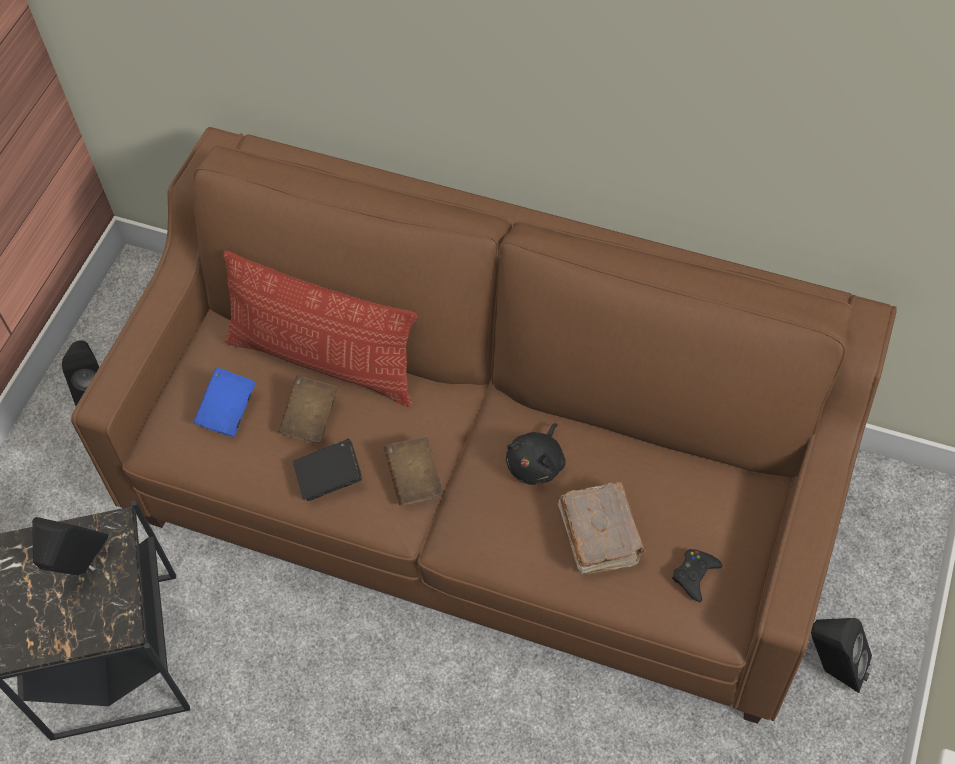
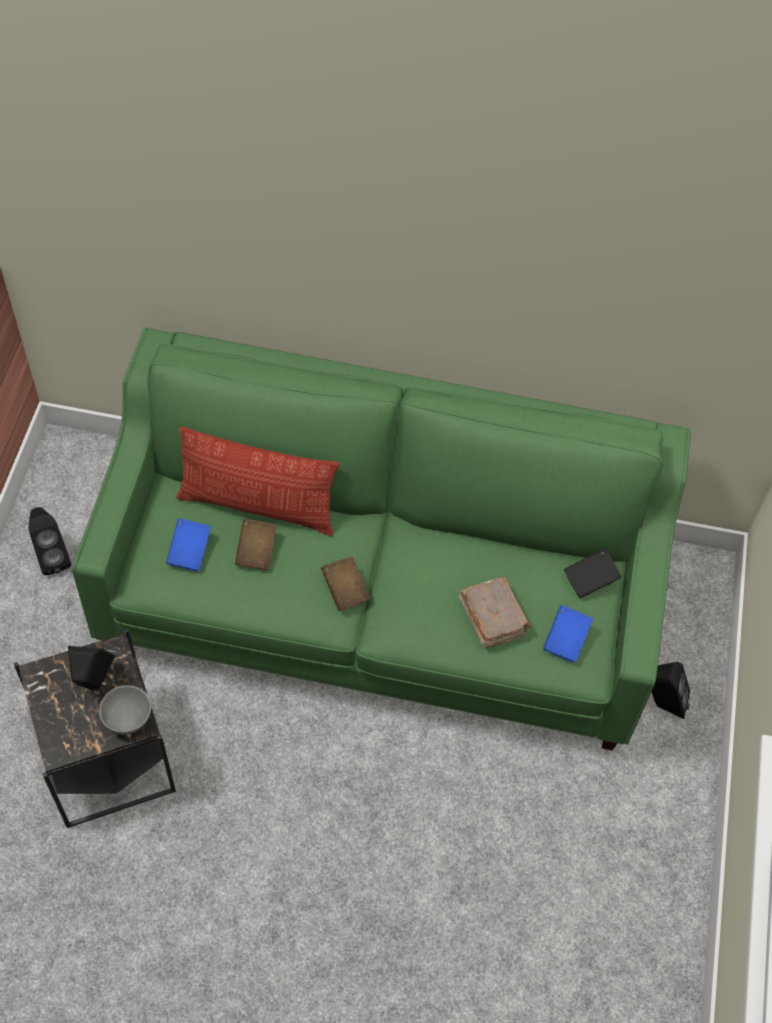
camera: 15 degrees left, 0 degrees up
(113, 618) = (129, 719): none -> grey bowl
(329, 478) = (280, 596): black book -> black book (590, 580)
(484, 493) = (379, 599): brown sofa -> green sofa
(537, 464) = (436, 569): black plush toy -> none
(695, 575) = (566, 640): black game controller -> blue book

